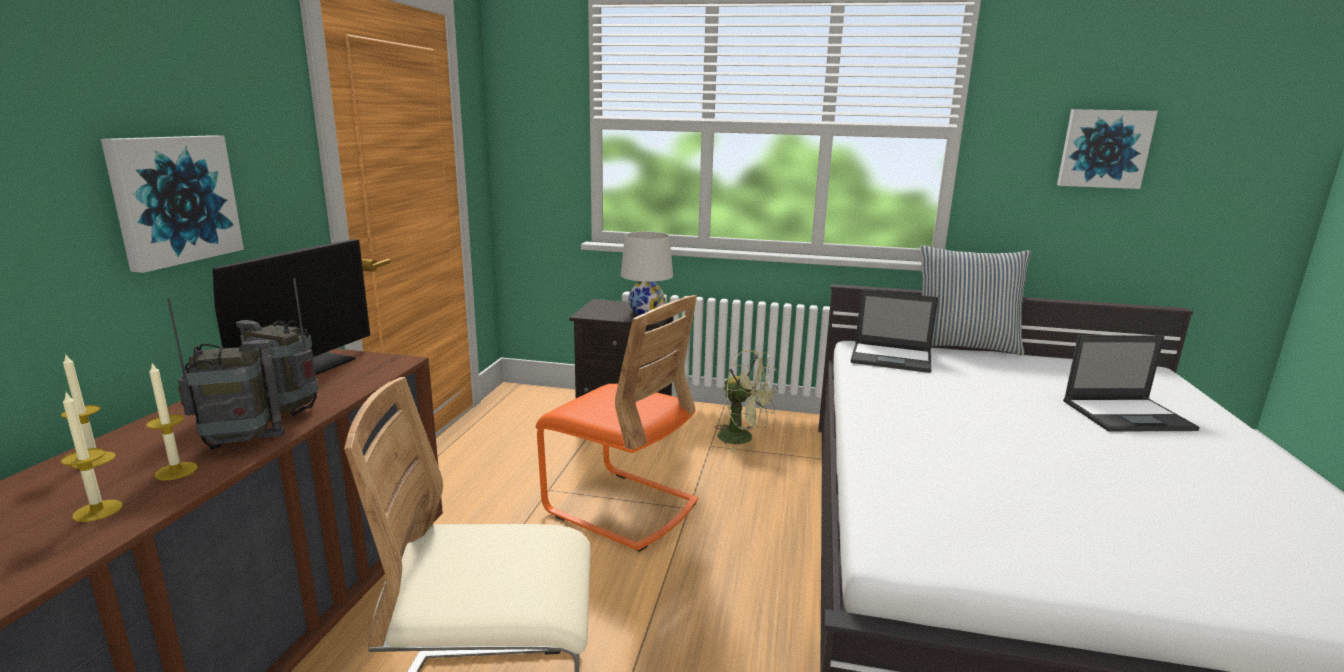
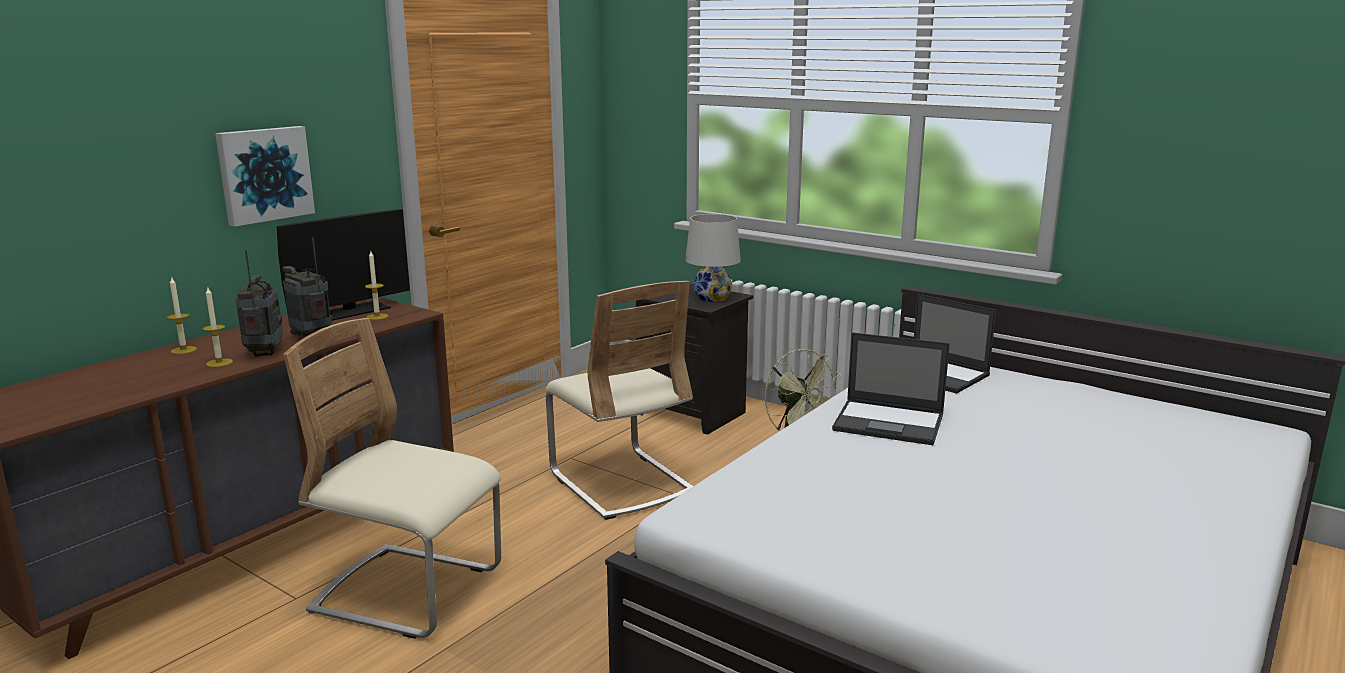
camera: 25 degrees right, 0 degrees up
(97, 511) = (165, 376): candle -> candle (377, 316)
(238, 443) = (265, 352): radio -> radio turned 105 degrees counterclockwise
(620, 507) = (621, 483): orange chair -> beige chair
(963, 345) = (1050, 373): pillow -> none
(1103, 148) = (1249, 141): picture -> none
(1128, 415) = (1132, 465): laptop -> laptop (890, 423)

